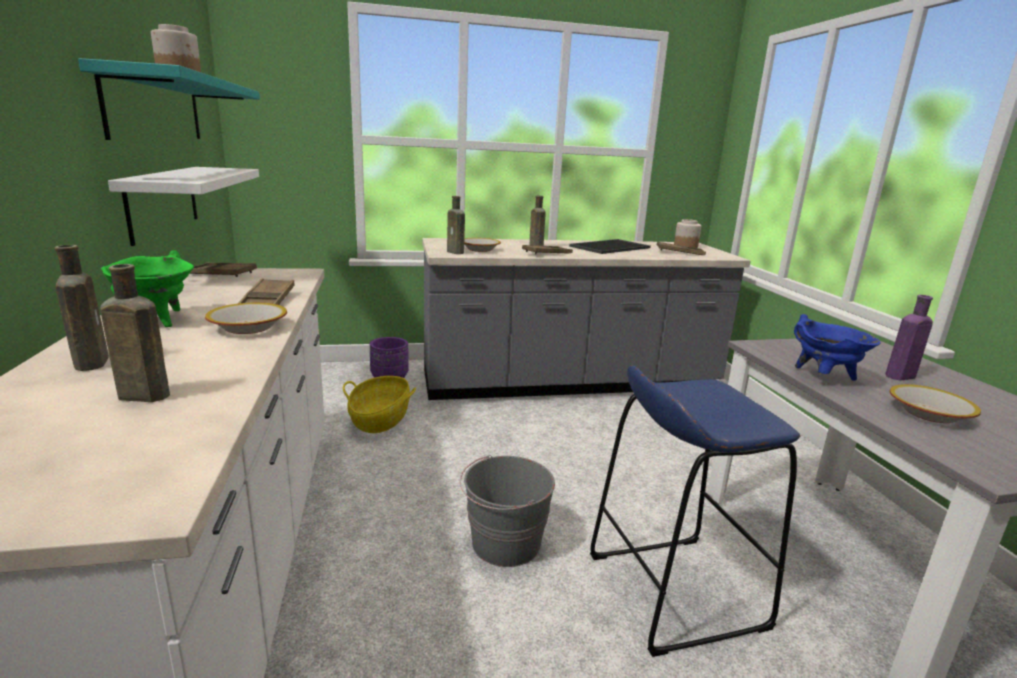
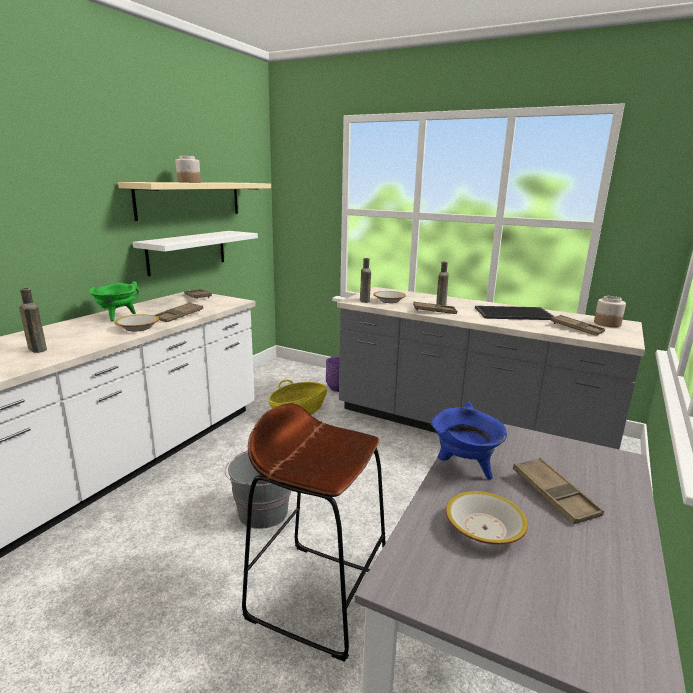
camera: 40 degrees right, 0 degrees up
(92, 362) = (57, 331): brown bottle -> none
(156, 108) = (190, 199): turquoise shelf -> beige shelf
(674, 590) = (317, 595): blue stool -> brown stool
(898, 376) = (554, 495): purple bottle -> brown tray

